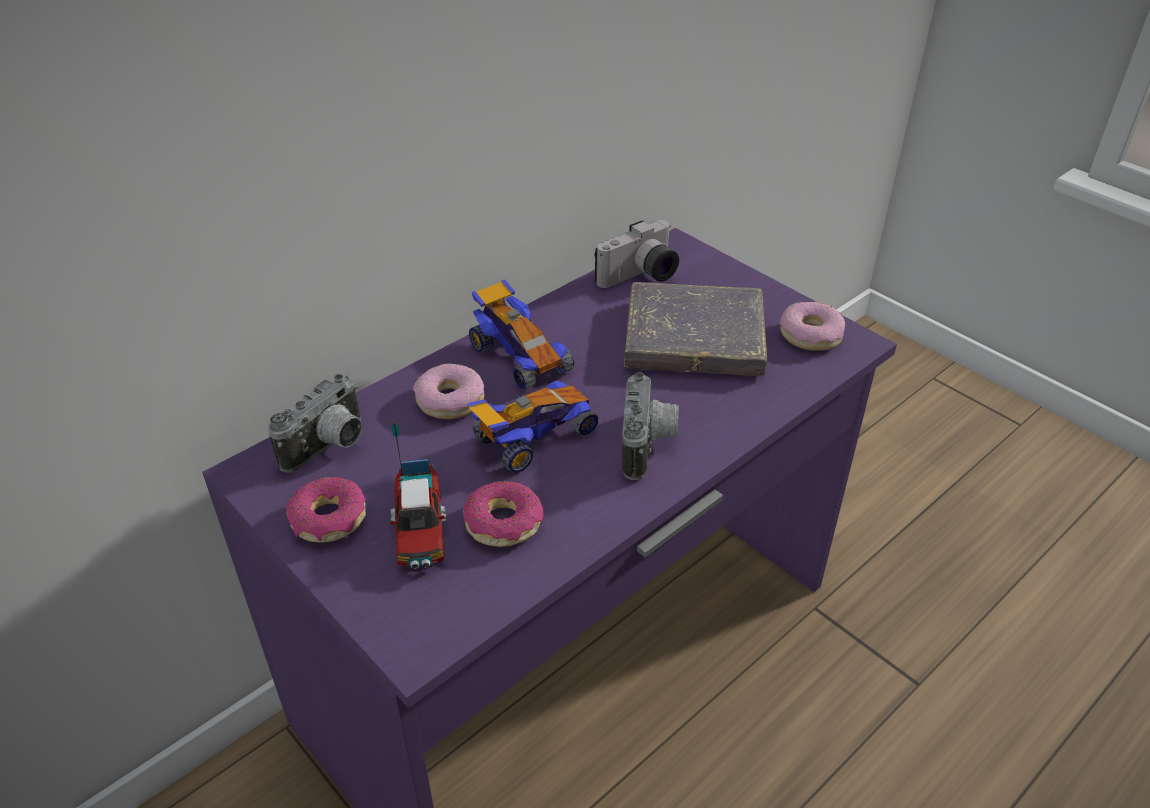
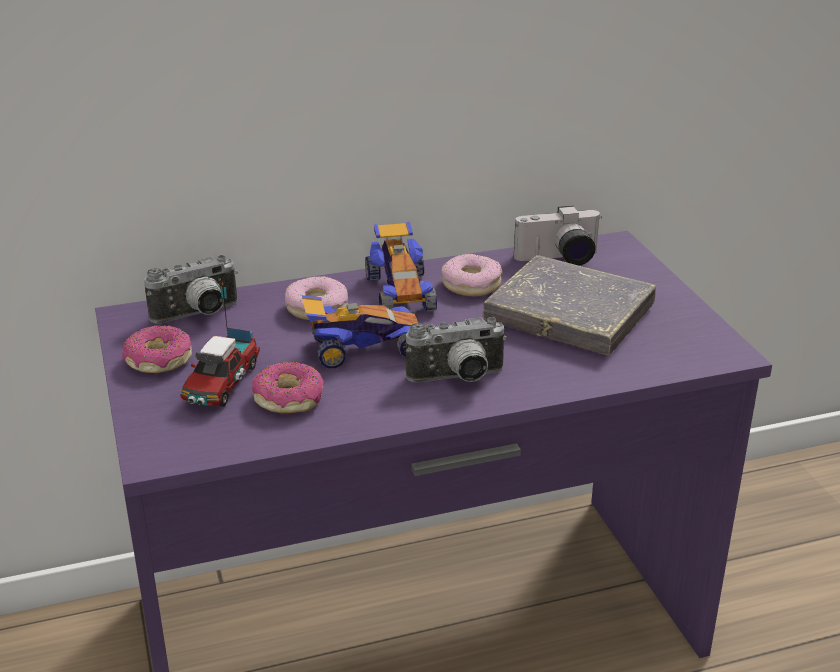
camera: 25 degrees right, 10 degrees down
(649, 445) = (458, 379): camera -> camera turned 45 degrees clockwise
(811, 334) = (687, 337): donut -> donut (471, 284)

